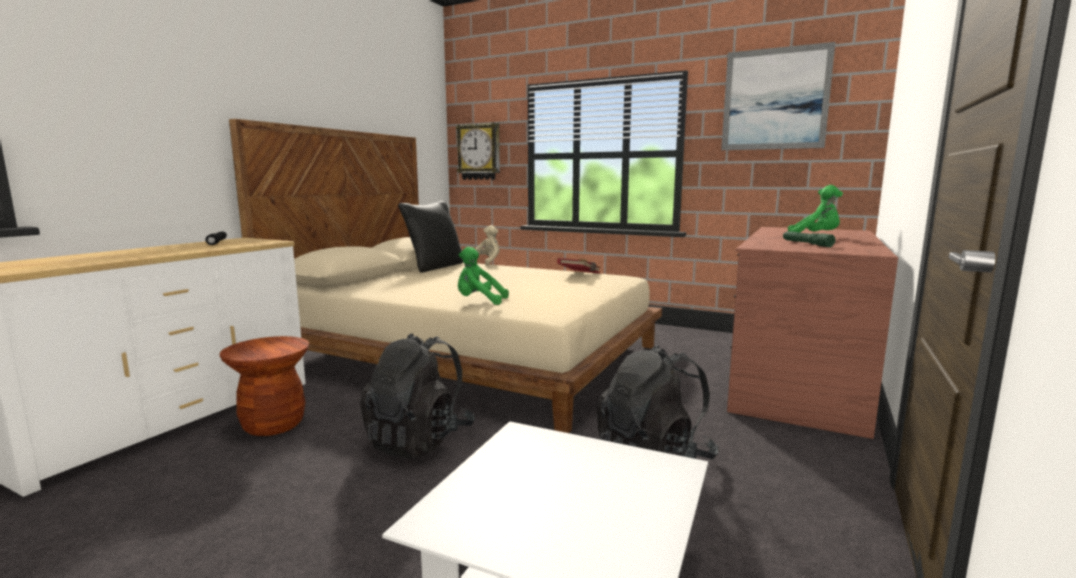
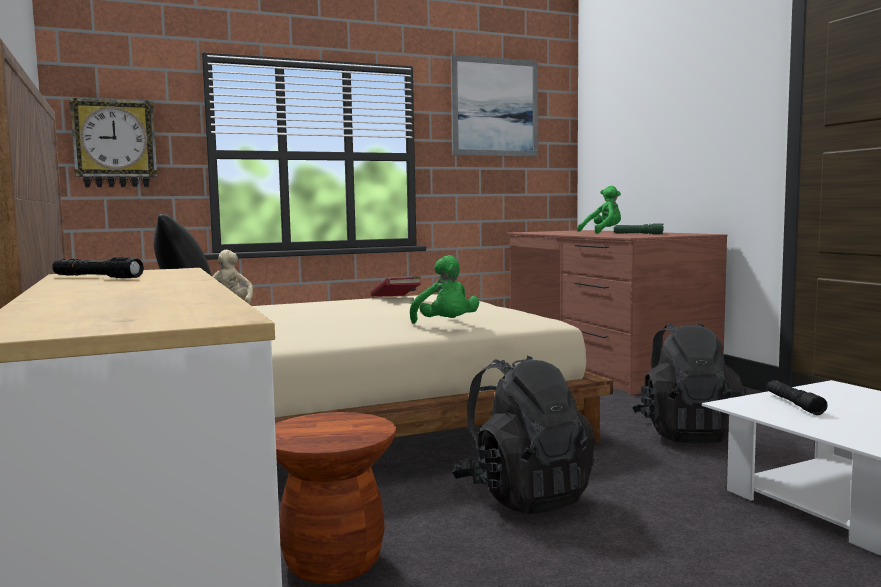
camera: 50 degrees left, 5 degrees down
(479, 302) = (446, 325): green plush toy -> green plush toy turned 75 degrees counterclockwise
(556, 457) = (794, 404): none -> black flashlight

